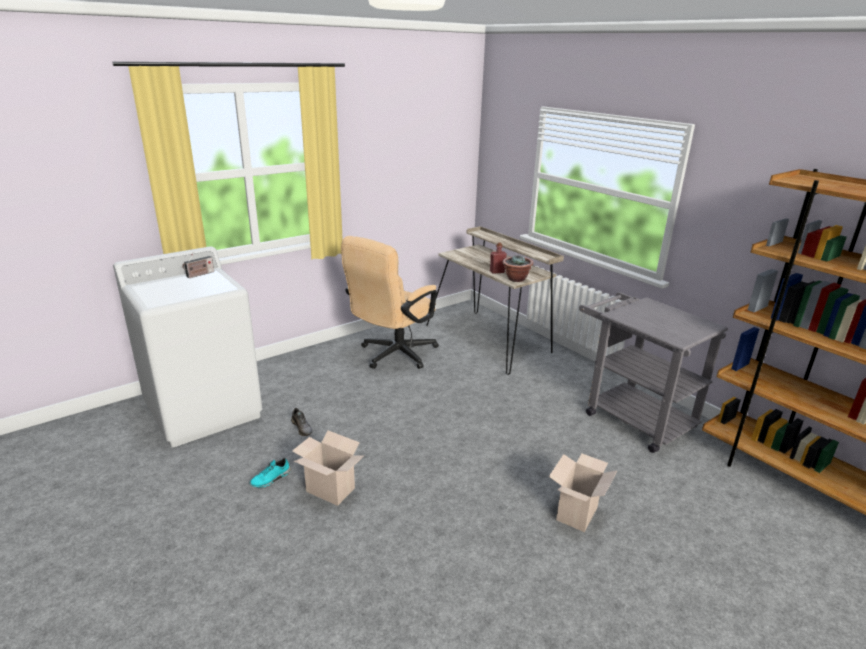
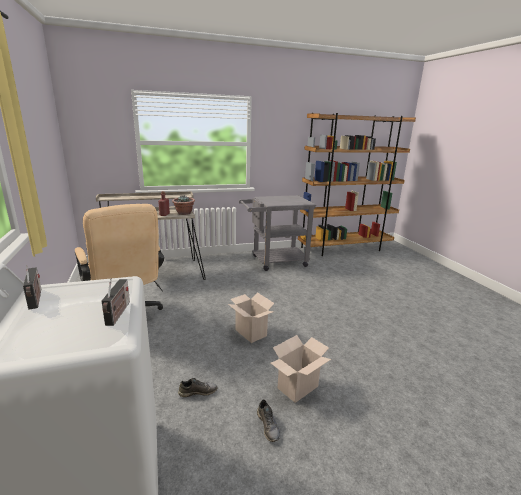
camera: 70 degrees left, 5 degrees down
(182, 298) = (118, 314): none -> radio
(271, 479) = (268, 426): turquoise shoe -> grey shoe
(576, 512) = (345, 298): cardboard box -> cardboard box (249, 332)

